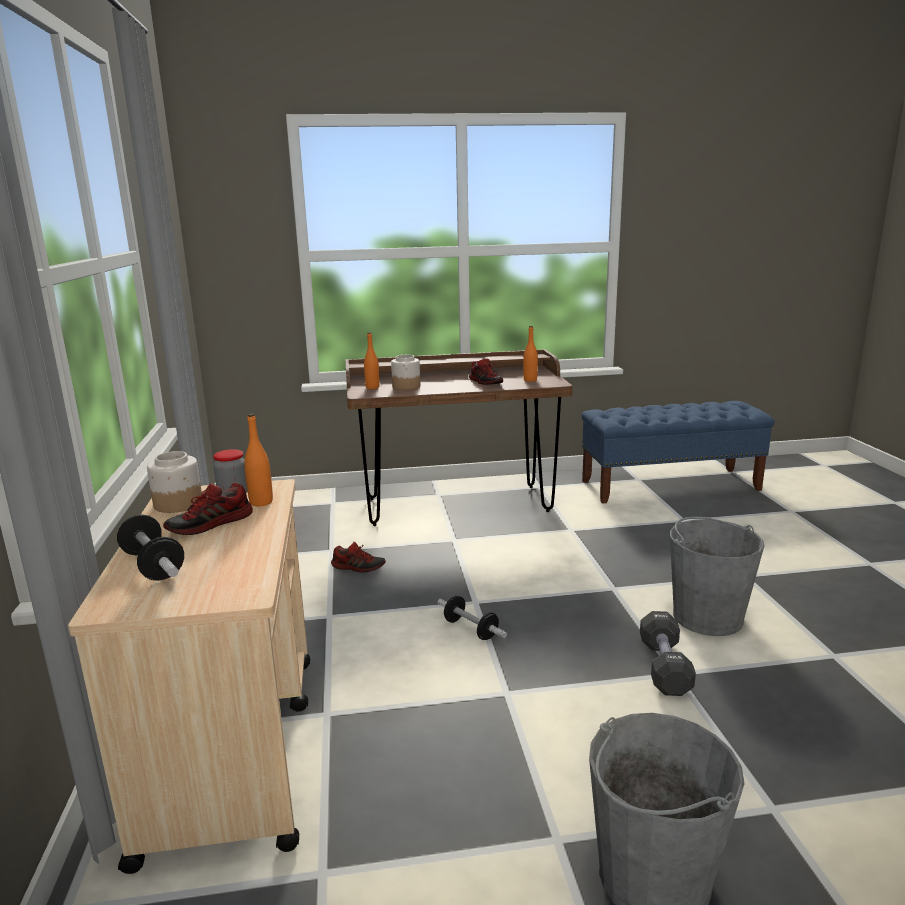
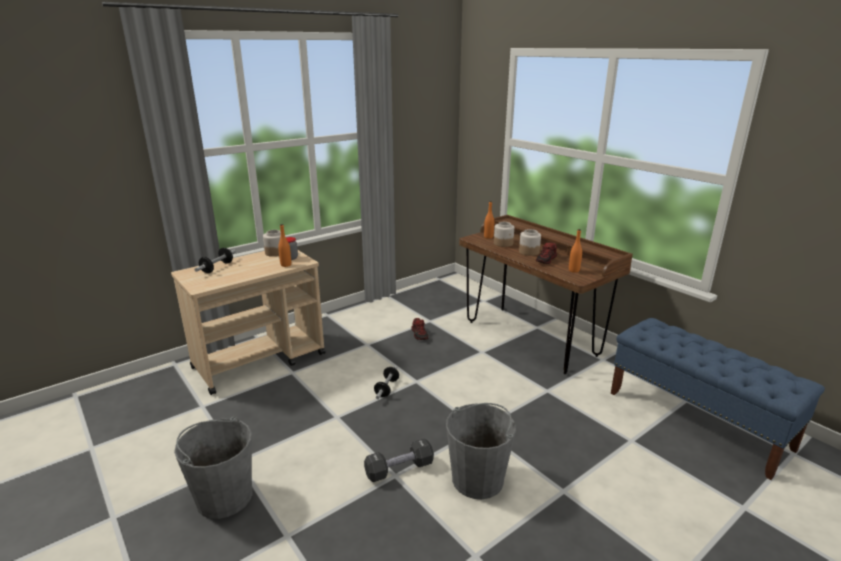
camera: 60 degrees right, 5 degrees up
(210, 524) = (258, 264): shoe -> none
(451, 383) = (528, 252): none -> jar

